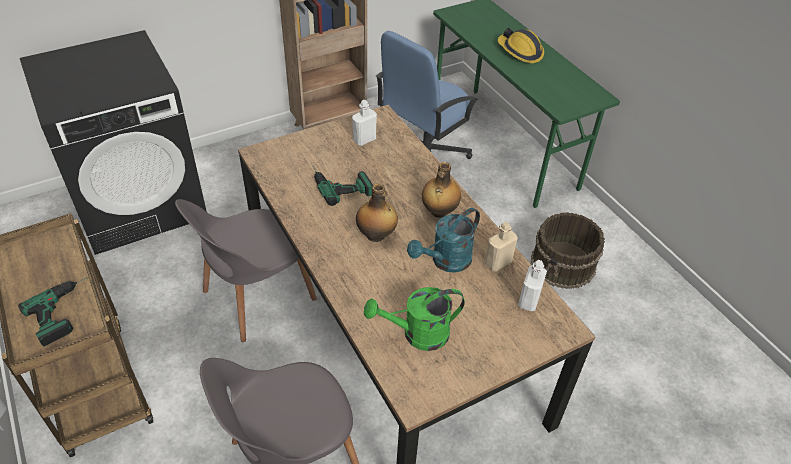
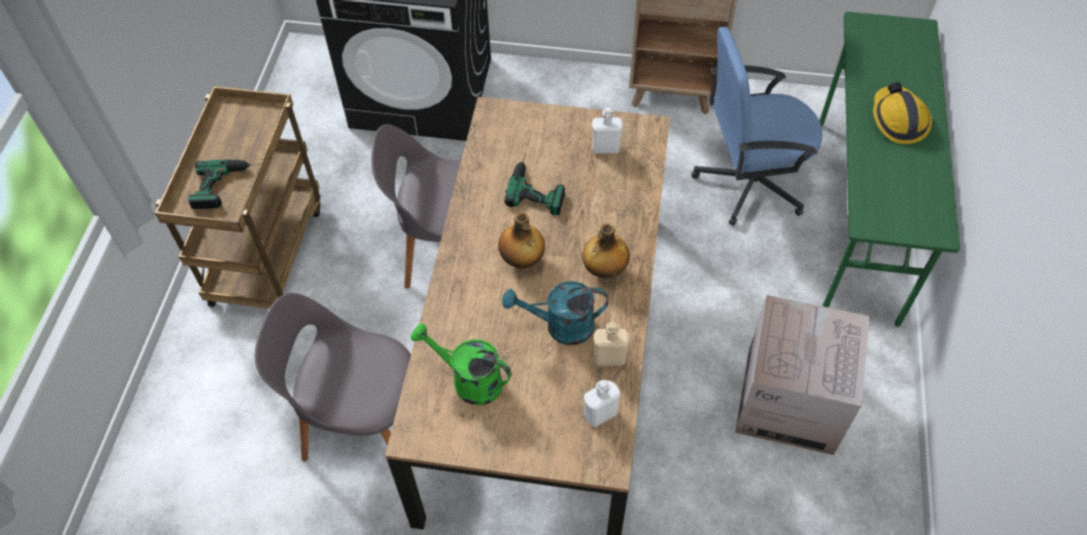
camera: 40 degrees right, 10 degrees up
(563, 264) = (789, 400): brown bucket -> cardboard box

